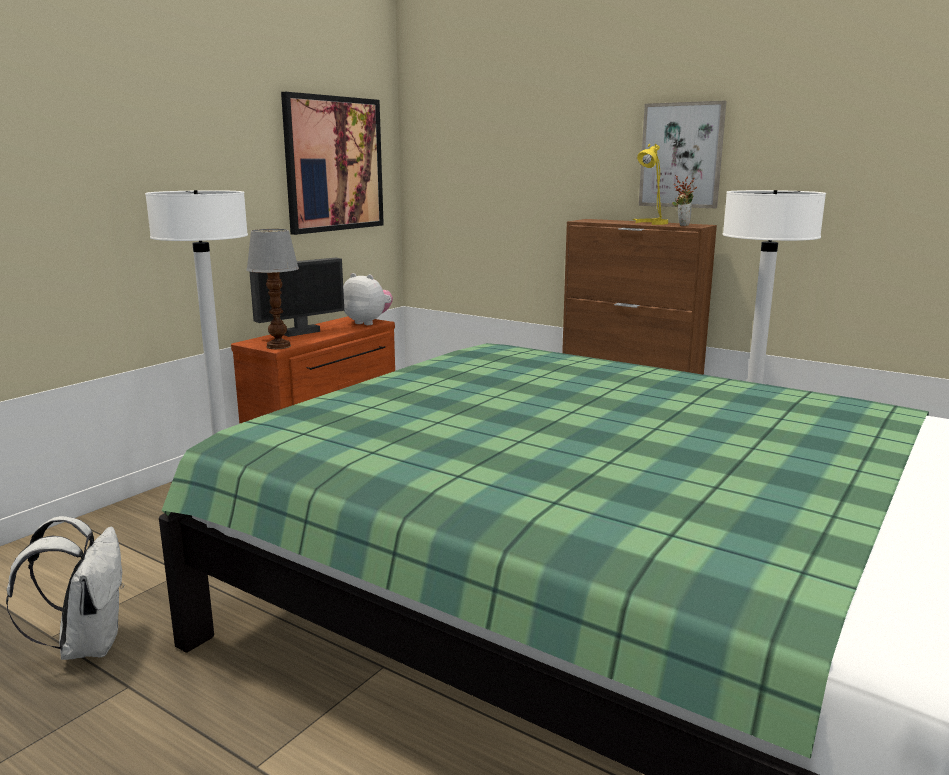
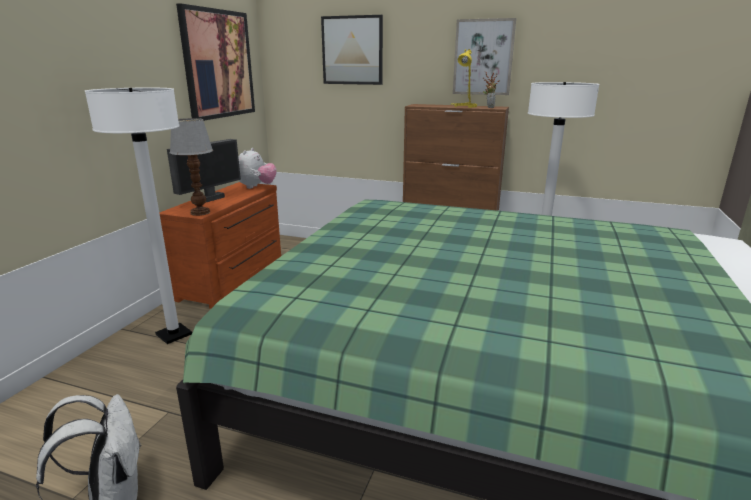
camera: 15 degrees left, 5 degrees up
(368, 322) = (256, 187): plush toy -> plush toy turned 90 degrees clockwise
(510, 146) = (352, 50): none -> picture

